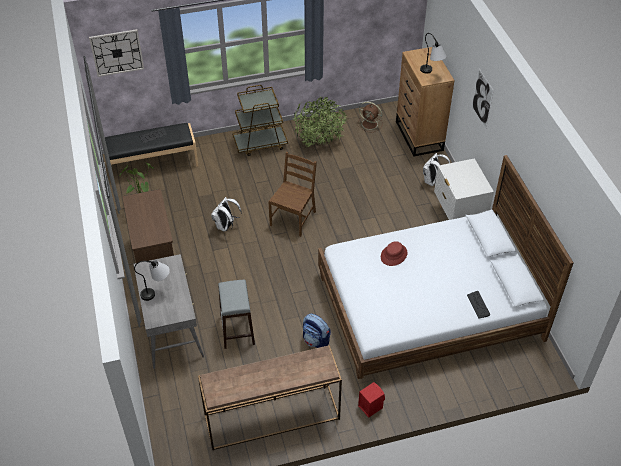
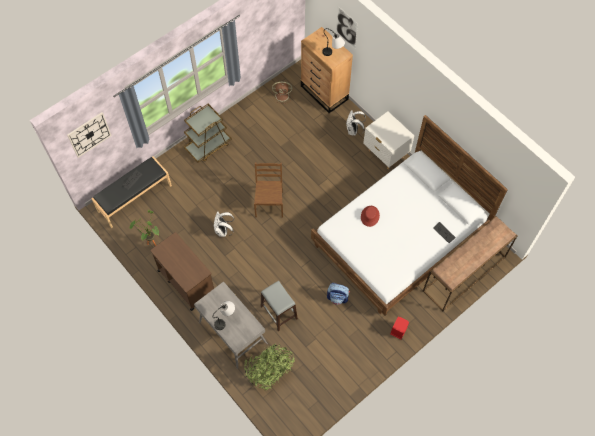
camera: 25 degrees left, 15 degrees up
(271, 418) = (338, 368): brown console table -> brown console table (464, 274)
(319, 143) = (253, 128): potted plant -> potted plant (270, 374)
(482, 98) = (388, 72): picture -> picture (346, 27)

